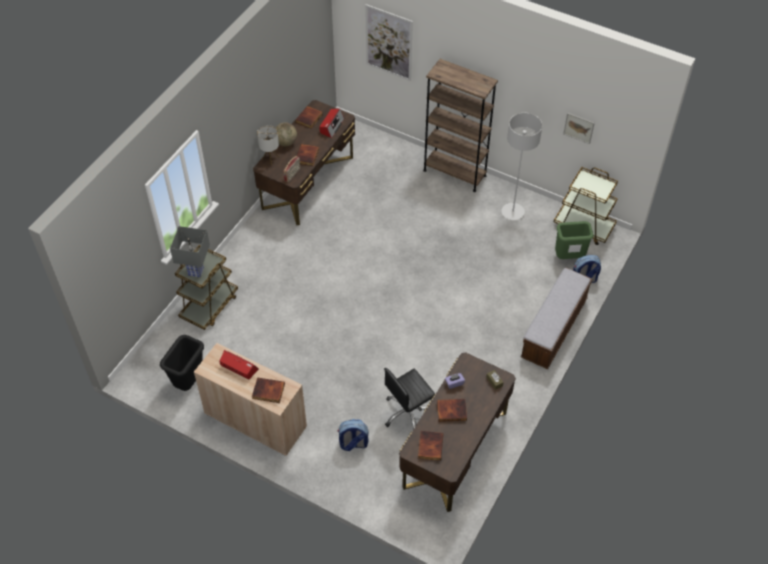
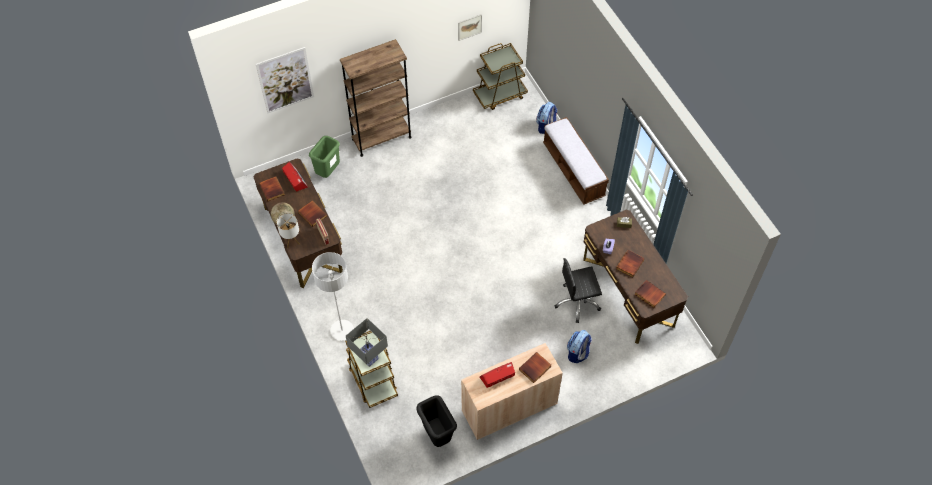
camera: 55 degrees left, 5 degrees up
(408, 413) = (577, 302): black office chair -> black office chair turned 75 degrees clockwise
(512, 212) = (451, 127): grey floor lamp -> grey floor lamp (342, 330)
(569, 257) = (519, 121): green trash can -> green trash can (328, 171)

